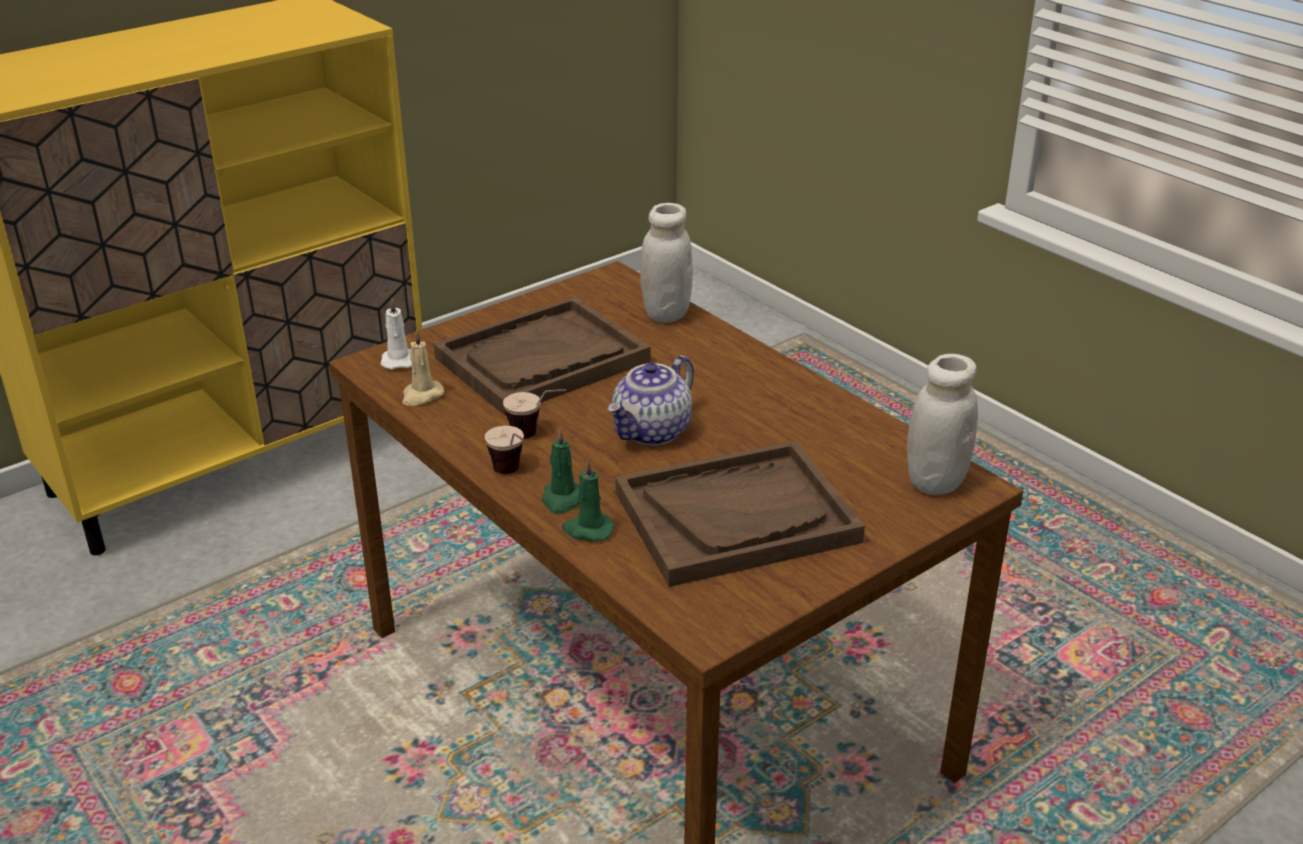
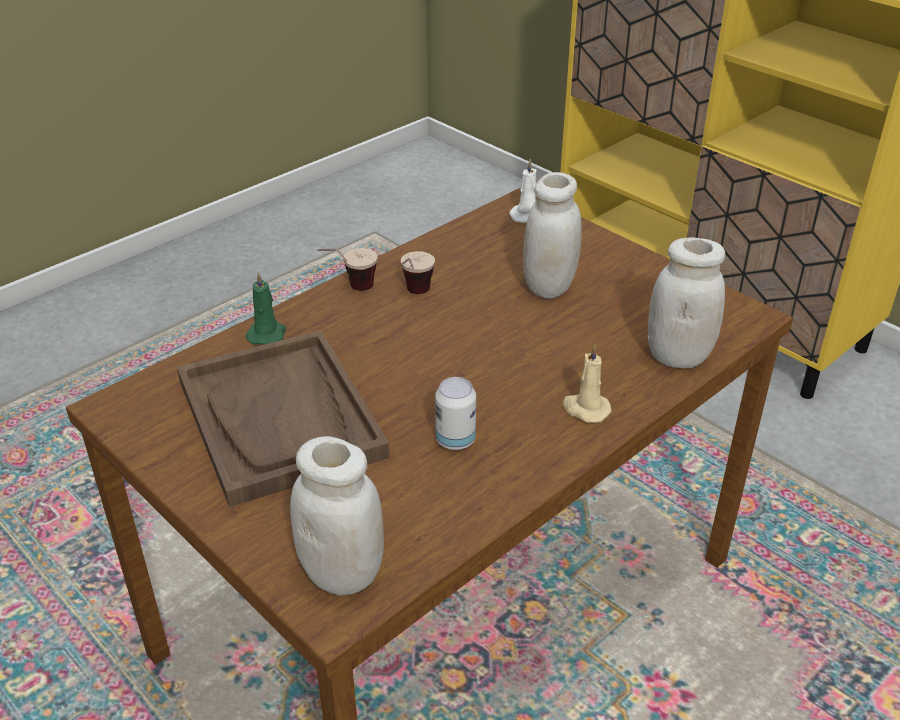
camera: 85 degrees right, 5 degrees up
(421, 396) = (471, 233): beige candle -> beige candle (585, 409)
(542, 360) = (549, 286): brown tray -> white jar
(562, 499) = (313, 317): green candle -> none
(652, 432) = (428, 360): teapot -> none
(772, 423) = (455, 440): none -> can

